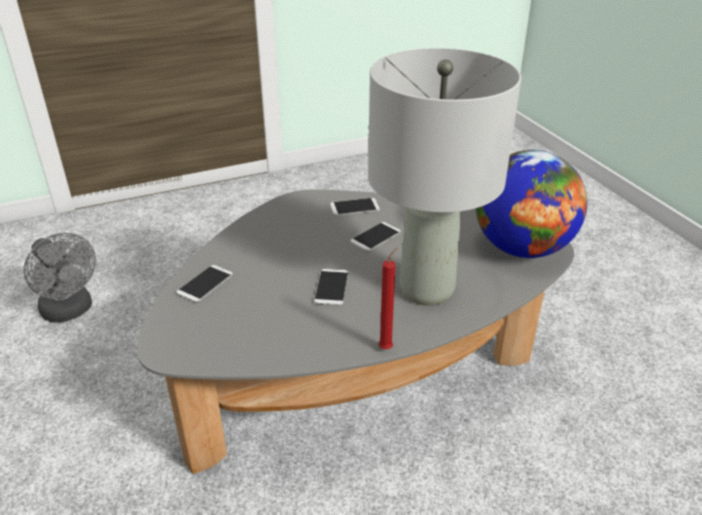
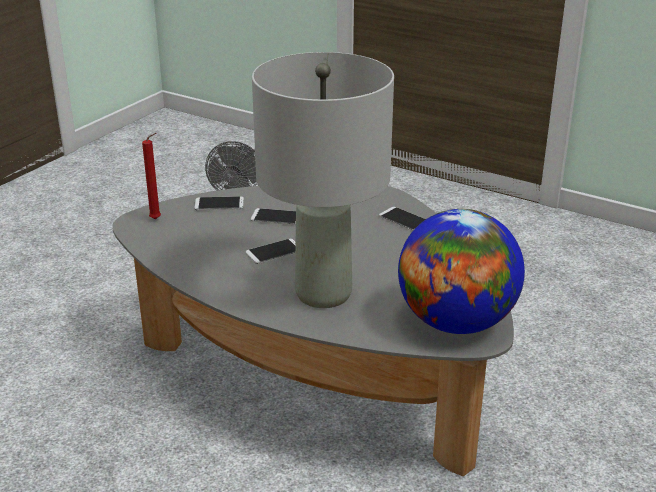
camera: 55 degrees right, 5 degrees down
(375, 237) = (371, 245): phone -> phone (277, 217)
(387, 347) = (225, 301): red candle -> red candle (157, 219)

